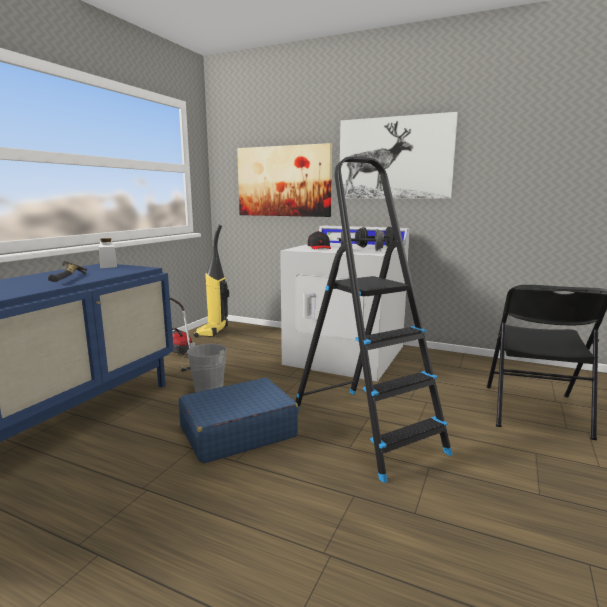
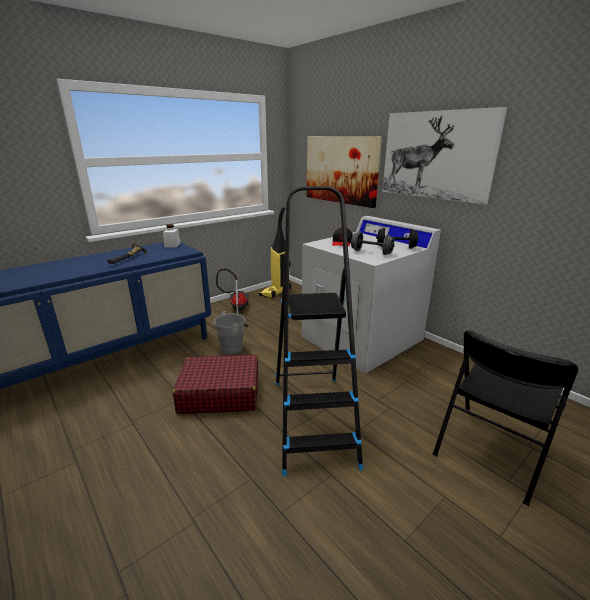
camera: 25 degrees right, 10 degrees up
(237, 432) = (219, 393): blue suitcase -> red suitcase

